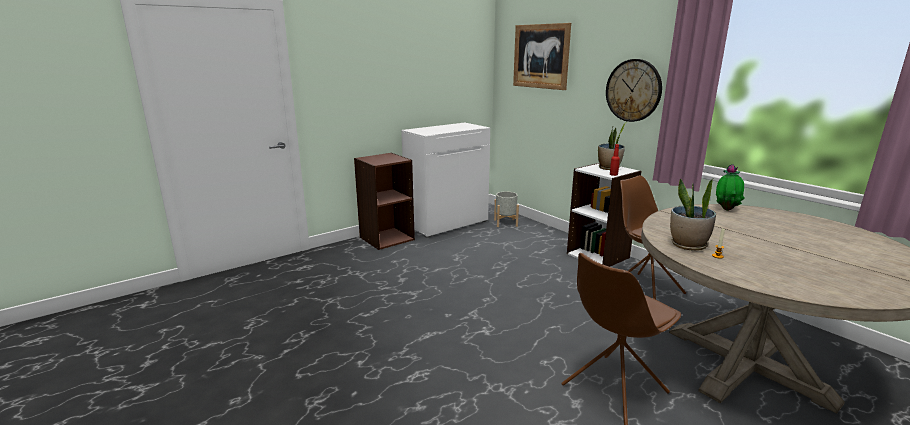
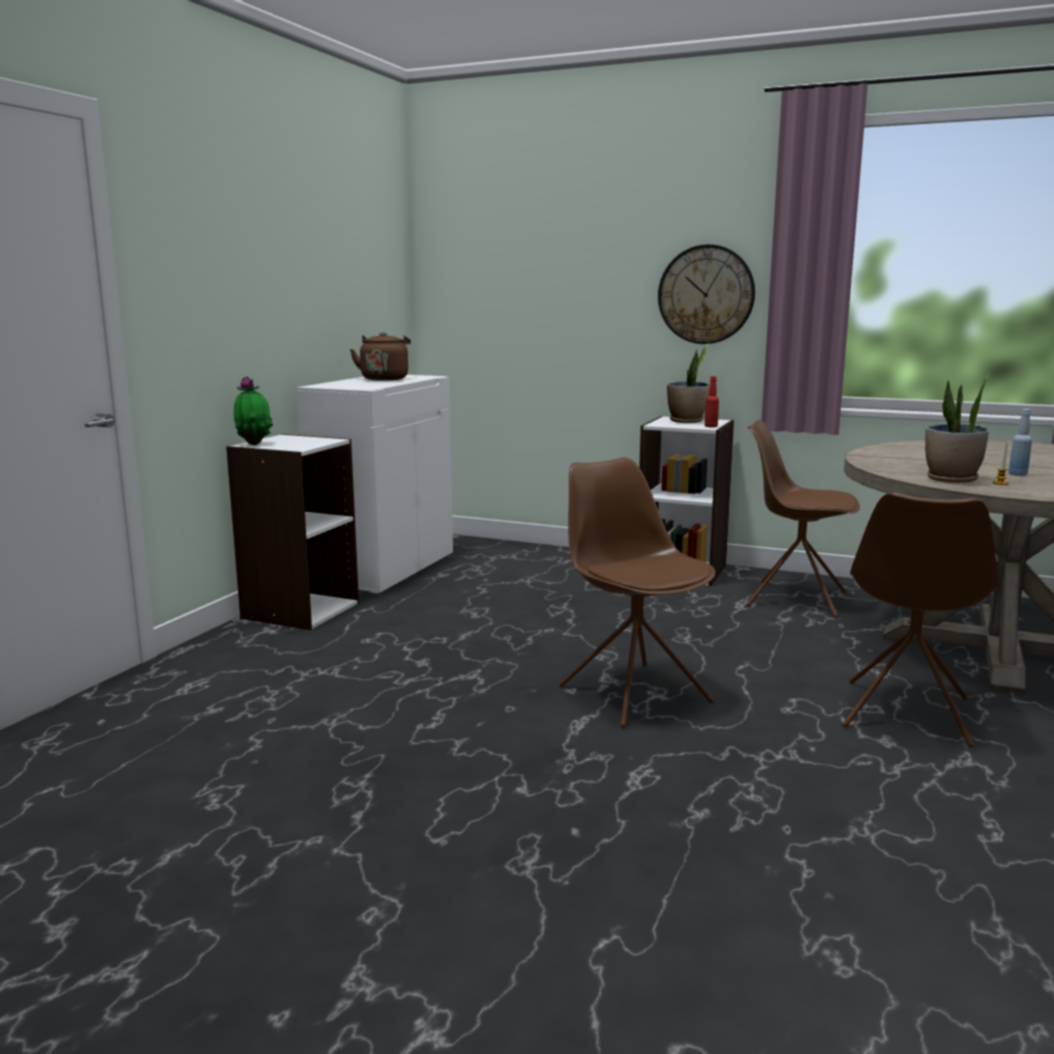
camera: 30 degrees left, 5 degrees down
(386, 238) = (300, 610): brown bookcase -> white bookcase
(453, 127) = (385, 379): none -> brown kettle
(475, 325) = (633, 693): none -> brown chair
(505, 223) = (486, 553): grey planter -> none
(540, 56) = (519, 248): picture -> none
(726, 209) = (911, 445): potted plant -> potted plant (254, 444)
(750, 250) = (1017, 474): none -> blue bottle

